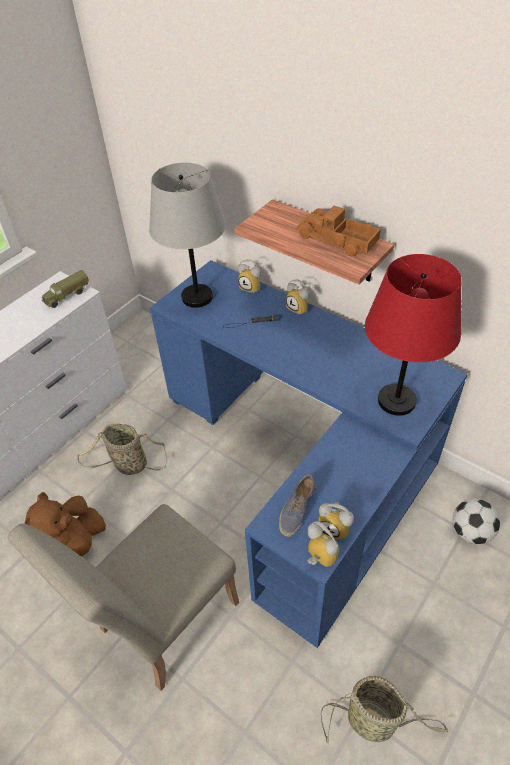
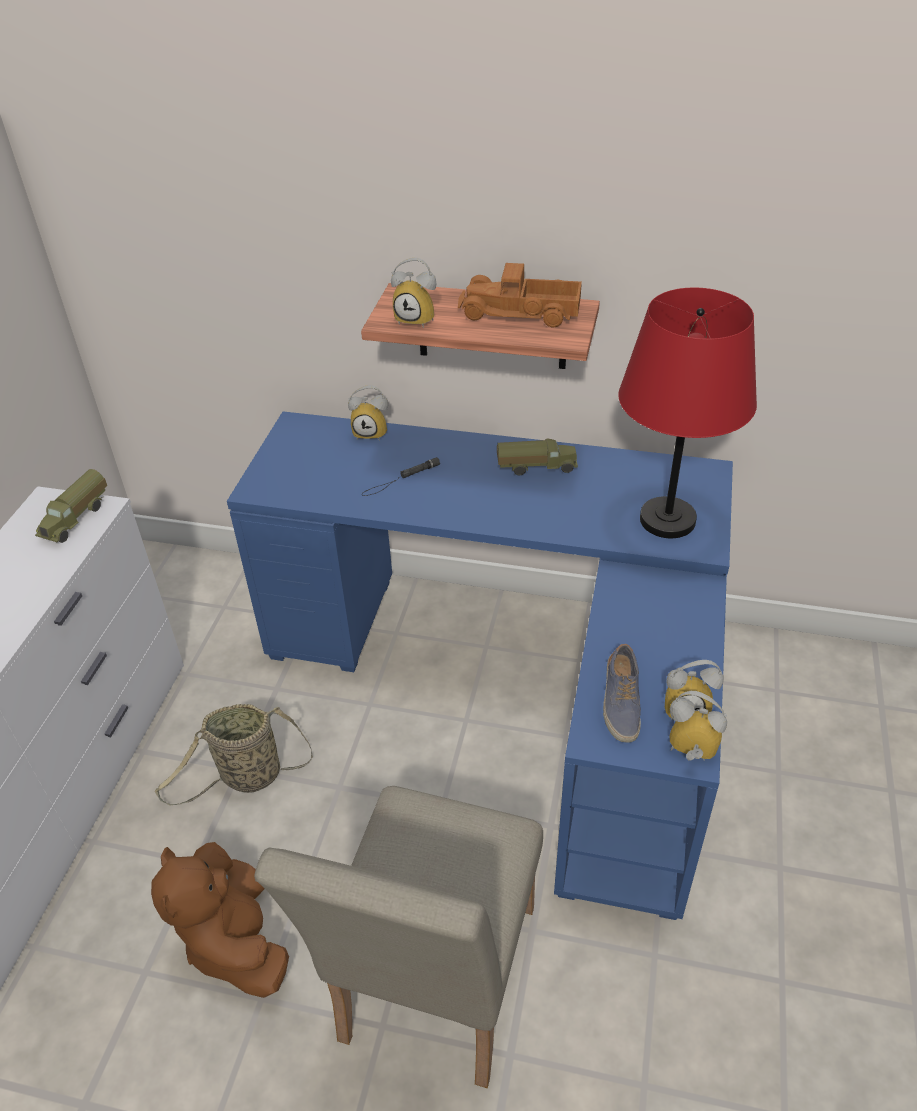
camera: 25 degrees left, 5 degrees down
(196, 297) = (294, 467): grey table lamp -> none
(300, 308) = (460, 441): alarm clock -> alarm clock (418, 319)
(335, 339) = (536, 467): none -> toy truck
(374, 721) = (806, 983): basket -> none
(471, 532) = (786, 689): football -> none

